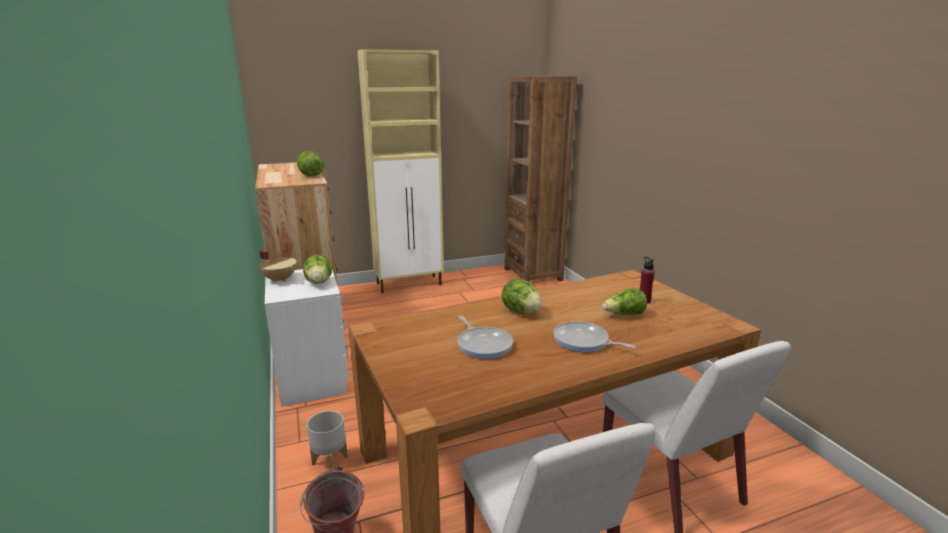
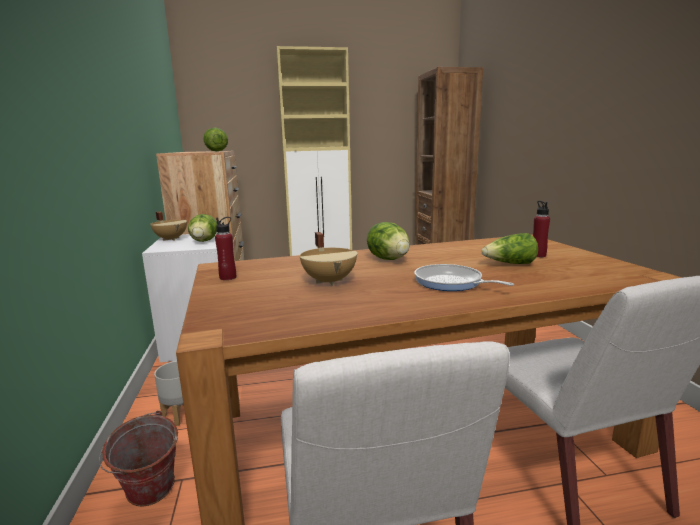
camera: 10 degrees right, 5 degrees down
(390, 344) = (228, 277): none -> red bottle
(483, 344) = (330, 281): frying pan -> beige cooking pot

